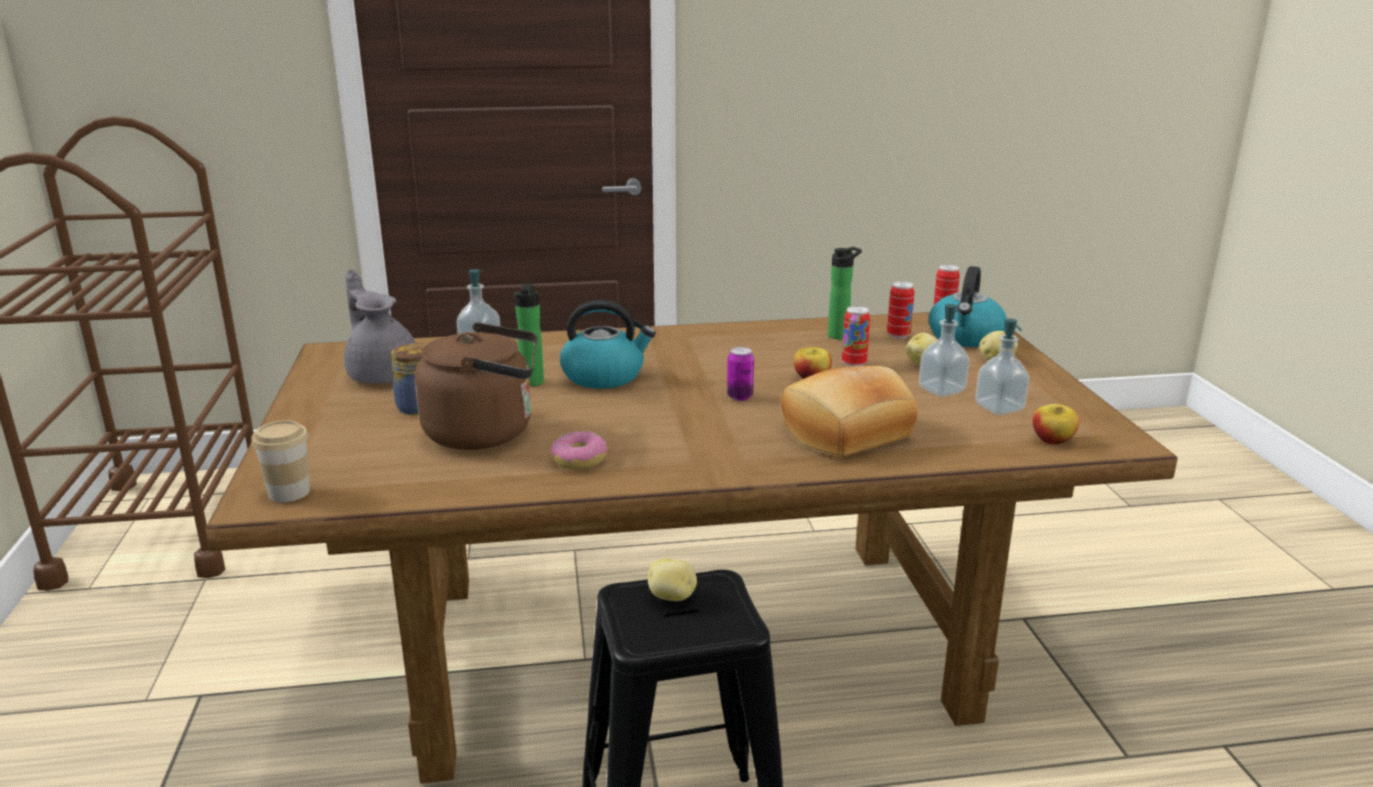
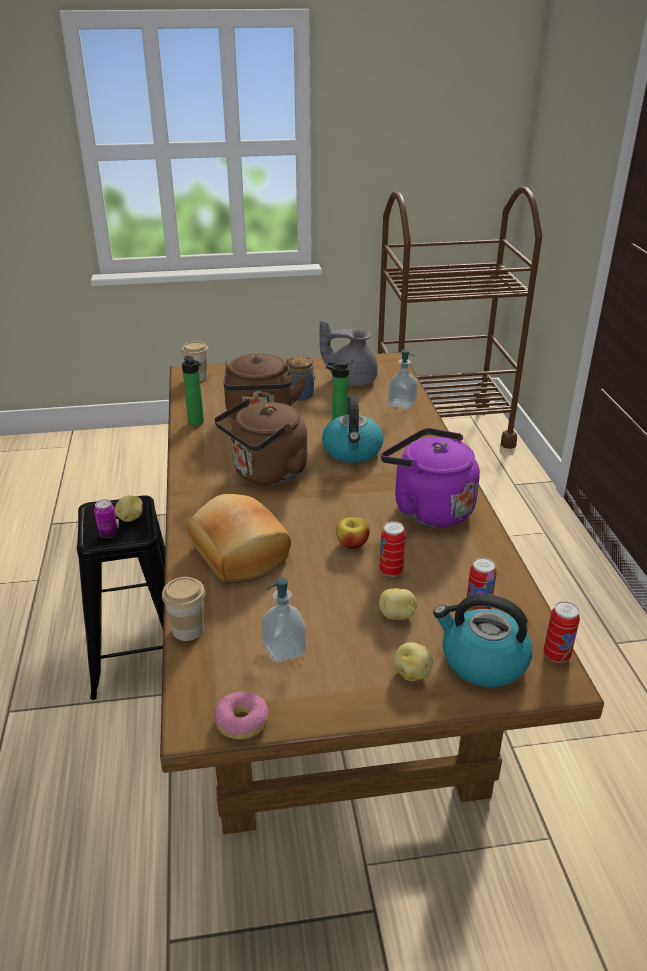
camera: 90 degrees right, 10 degrees up
(383, 374) = (351, 379): grey teapot -> grey teapot turned 135 degrees counterclockwise
(579, 460) = (217, 448): donut -> donut (242, 722)
(658, 424) = (266, 473): none -> brown kettle
(737, 345) = (428, 509): none -> purple kettle
(740, 397) = (313, 507): can -> can (108, 534)
(840, 335) = (468, 569): bottle -> bottle (197, 422)
(941, 390) = (327, 618): soap dispenser -> none
(999, 454) = (188, 629): none -> cup
(1052, 440) = (209, 670): apple -> none

